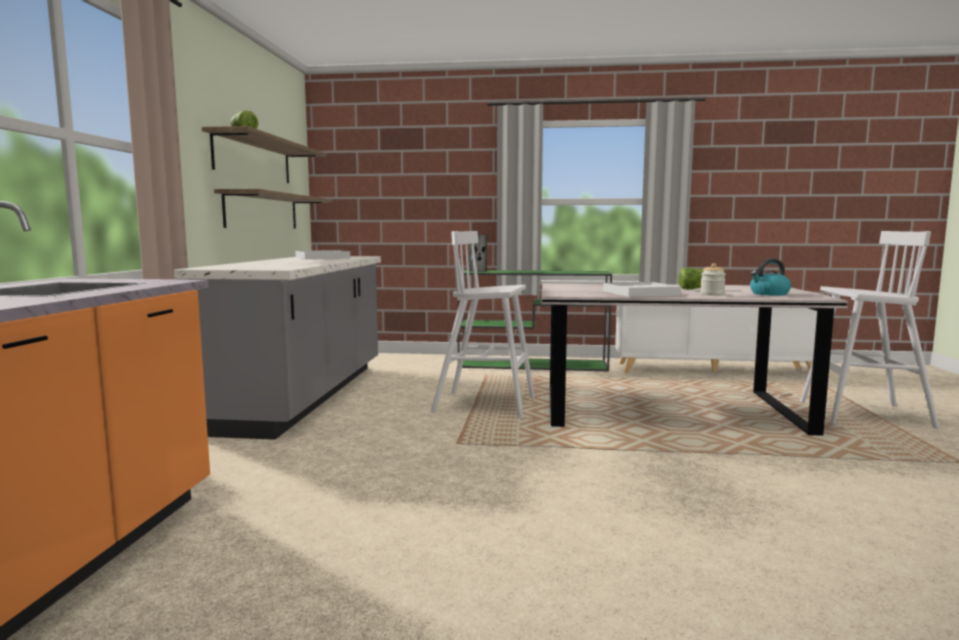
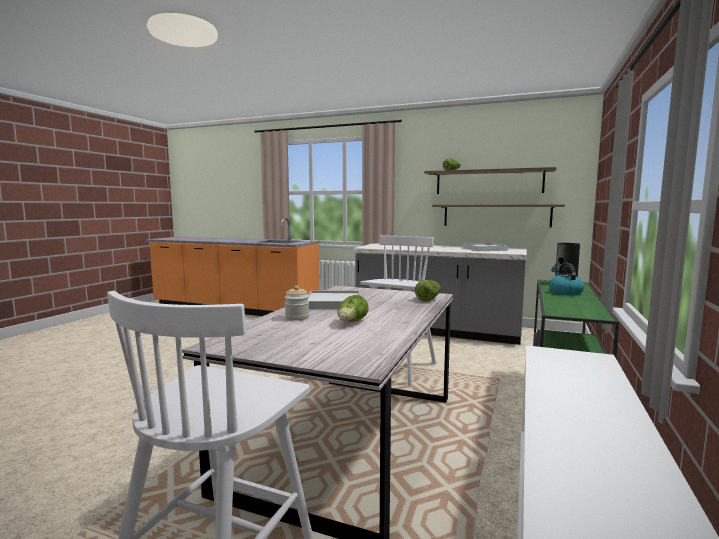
camera: 105 degrees right, 0 degrees up
(577, 284) = (428, 299): none -> lettuce
(769, 294) = (276, 336): kettle -> kettle (565, 292)

